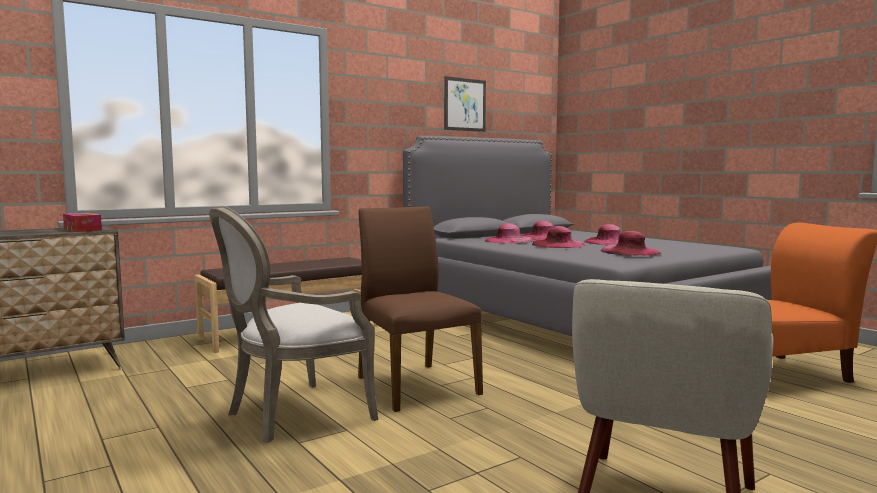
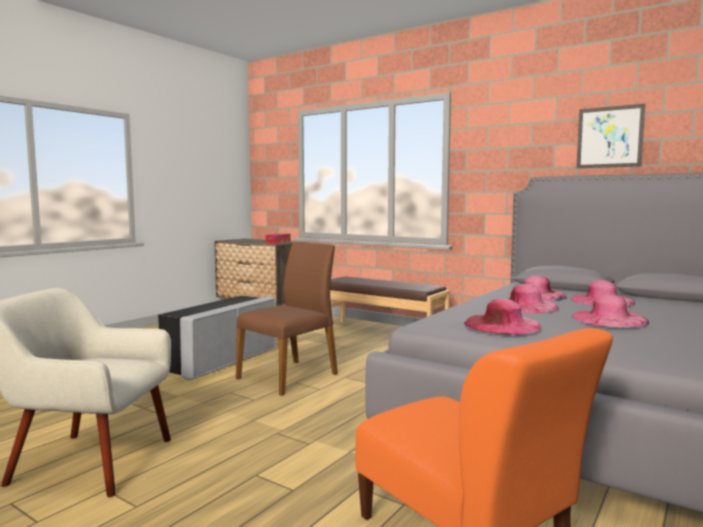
camera: 70 degrees right, 0 degrees up
(292, 415) = (222, 360): armchair -> grey ottoman

